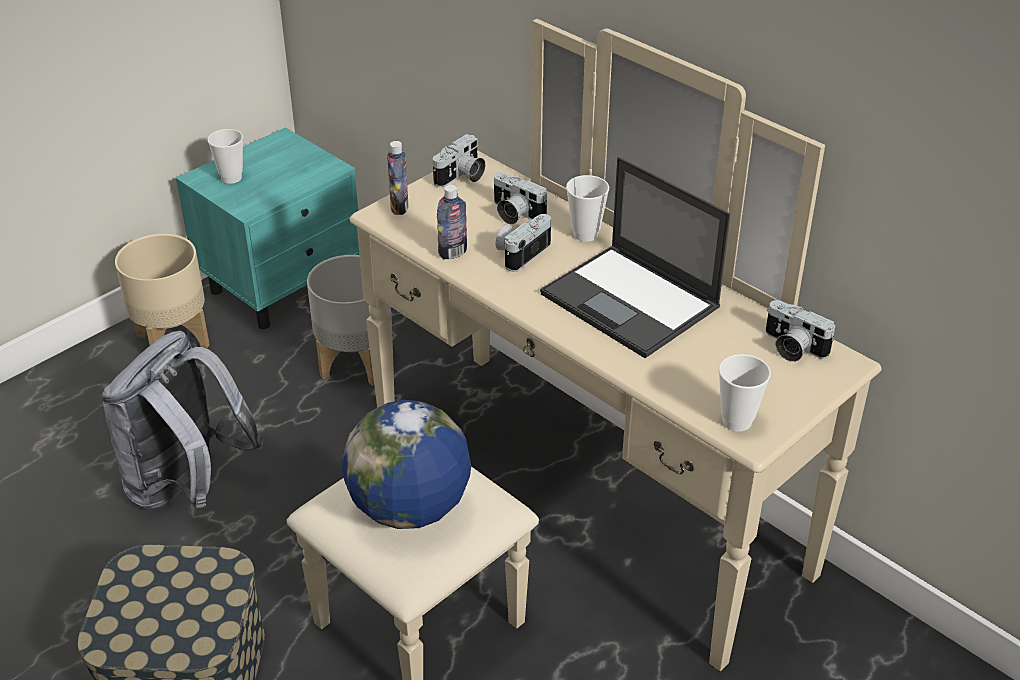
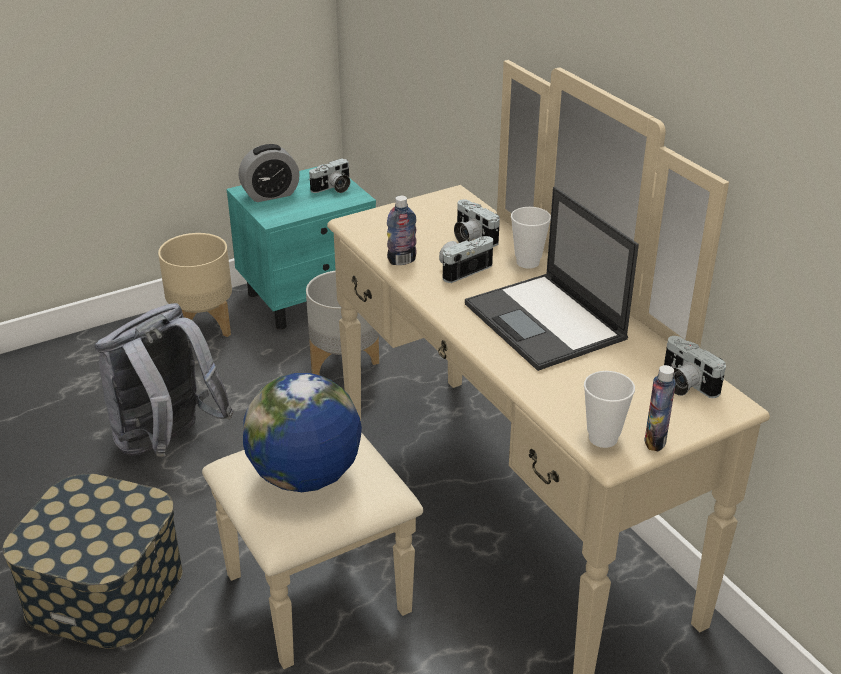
camera: 15 degrees right, 5 degrees down
(231, 178) = (270, 194): cup -> alarm clock
(399, 207) = (372, 220): bottle -> bottle (655, 441)
(461, 177) = (437, 203): camera -> camera (333, 188)

